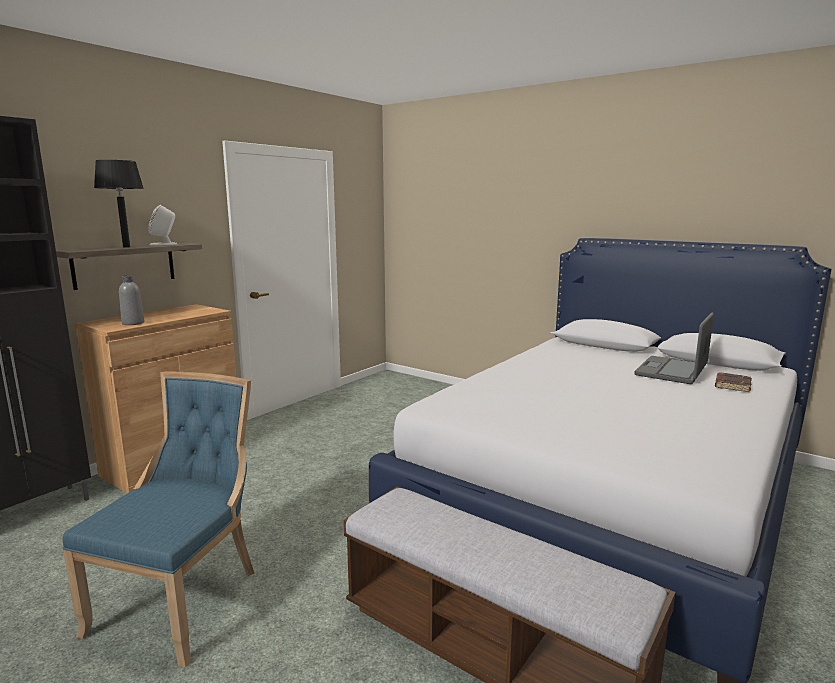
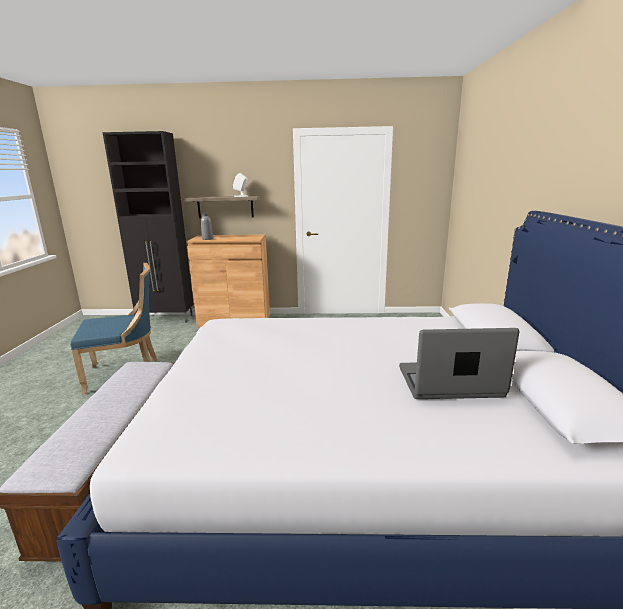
camera: 55 degrees right, 5 degrees up
(127, 247) = (217, 197): black table lamp -> none
(731, 385) = (454, 424): brown book -> none

